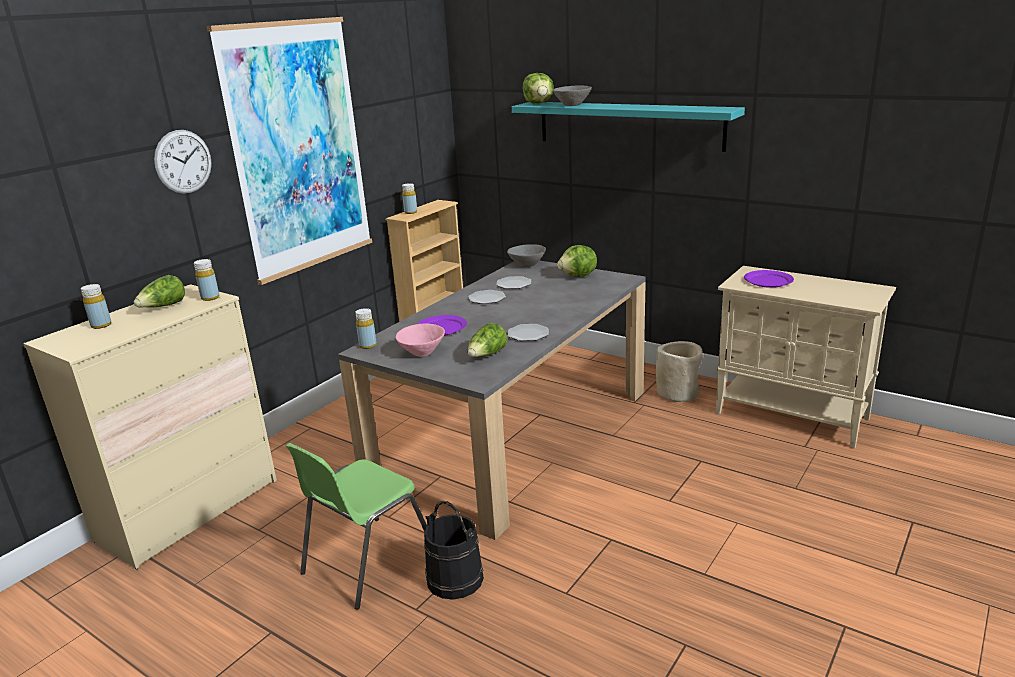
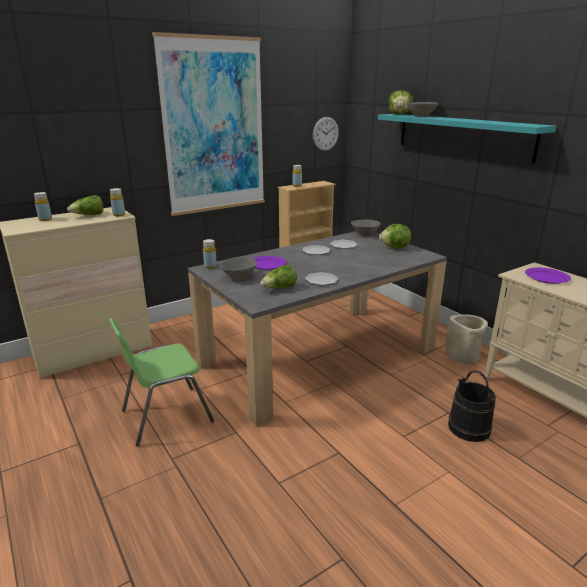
camera: 20 degrees right, 0 degrees up
(183, 162) = (124, 123): wall clock -> wall clock (325, 134)
(421, 352) = (238, 277): pink bowl -> grey bowl
(455, 578) = (211, 445): black bucket -> black bucket (469, 428)

